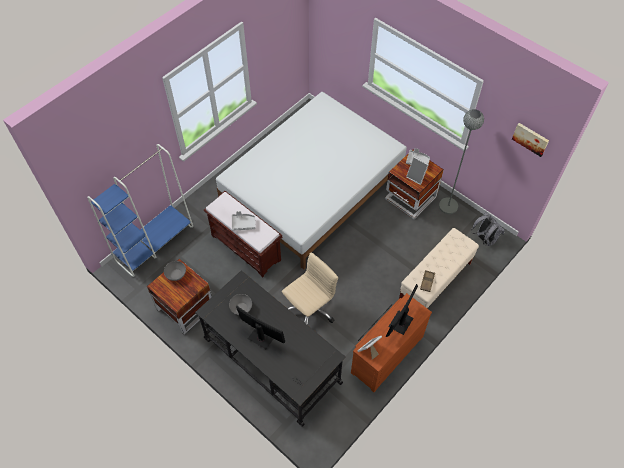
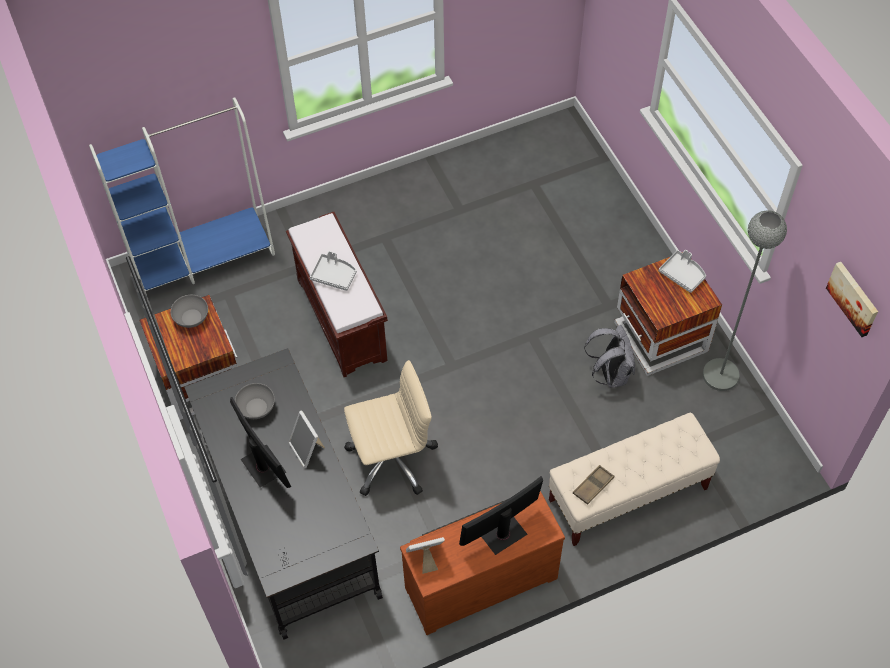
camera: 25 degrees right, 0 degrees up
(313, 188) = (500, 261): white bed -> none
(416, 177) = (665, 301): picture frame -> picture frame (308, 450)
(484, 239) = (755, 456): grey backpack -> grey backpack (610, 374)

